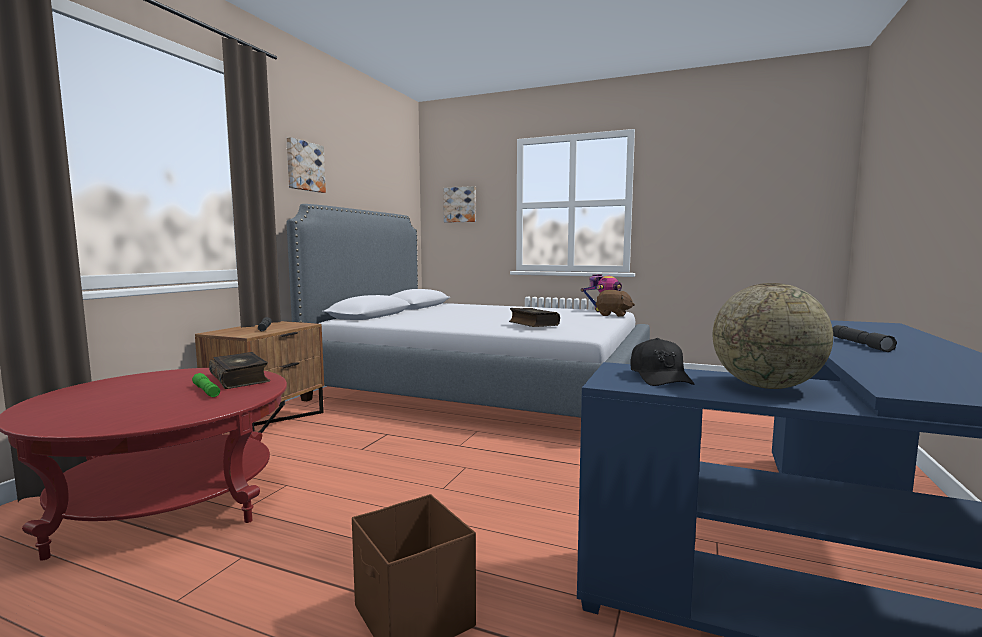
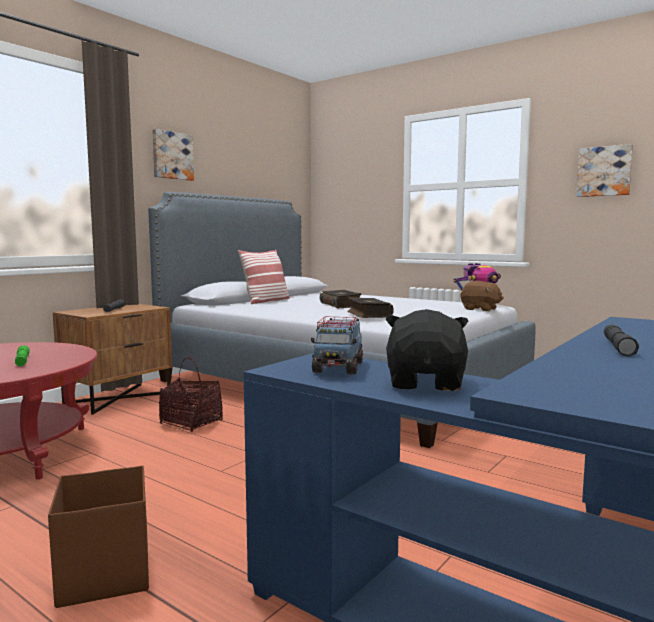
camera: 15 degrees right, 0 degrees up
(240, 379) = (61, 353): book -> book (341, 305)
(371, 441) = (191, 422): none -> basket
(406, 314) = (266, 301): none -> pillow
(460, 204) = (348, 188): picture -> picture (604, 171)
(660, 377) = (338, 368): black cap -> toy truck
(766, 386) = (426, 383): globe -> black plush toy

